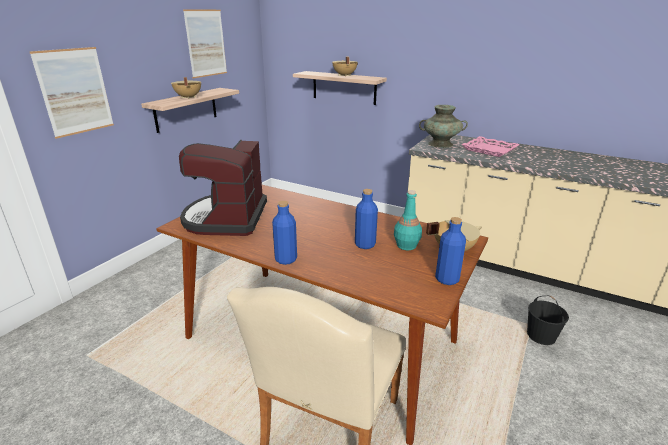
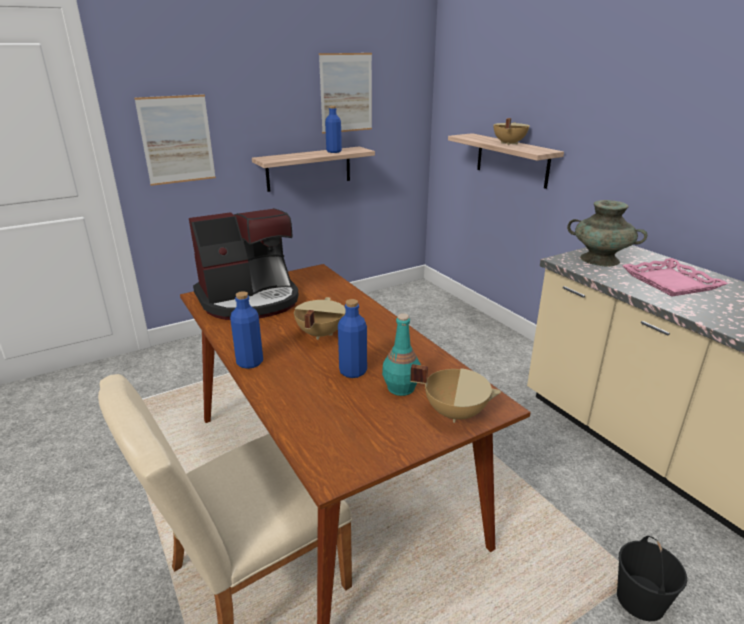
camera: 30 degrees right, 0 degrees up
(187, 97) = (305, 155): beige cooking pot -> beige cooking pot (319, 334)
(226, 218) = (250, 300): coffee machine -> coffee machine turned 150 degrees counterclockwise
(447, 279) = (396, 448): blue bottle -> blue bottle (334, 151)

